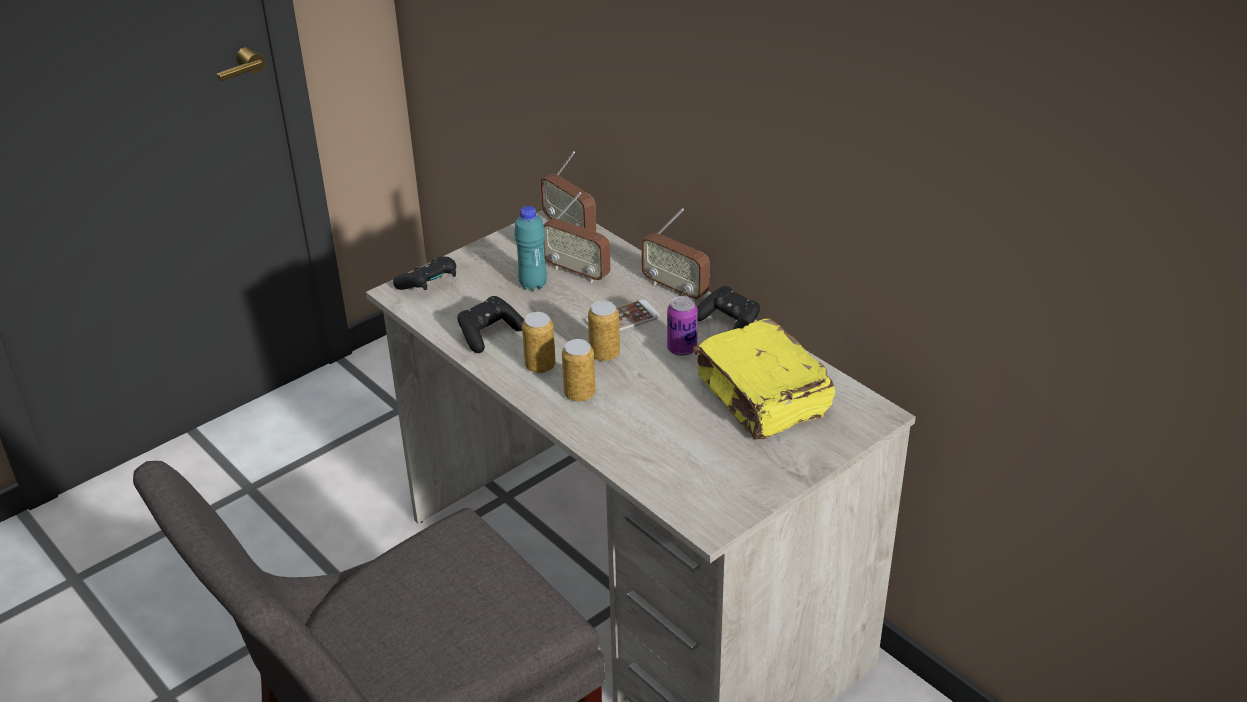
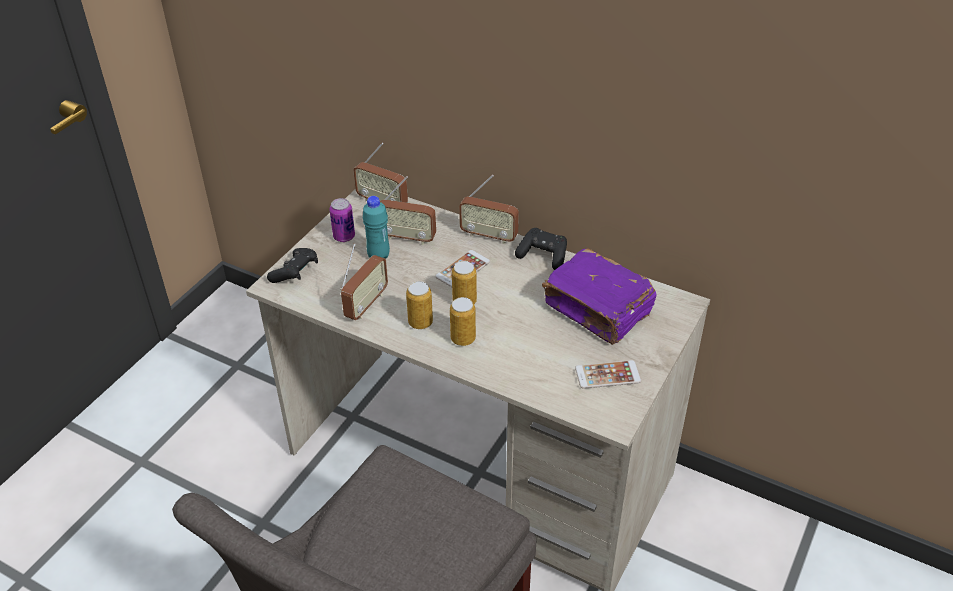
camera: 20 degrees left, 5 degrees up
(489, 334) = (366, 304): black game controller -> radio
(682, 349) = (519, 284): can -> can (344, 237)
(731, 472) = (607, 375): none -> phone
(762, 398) = (598, 310): yellow book -> purple book

